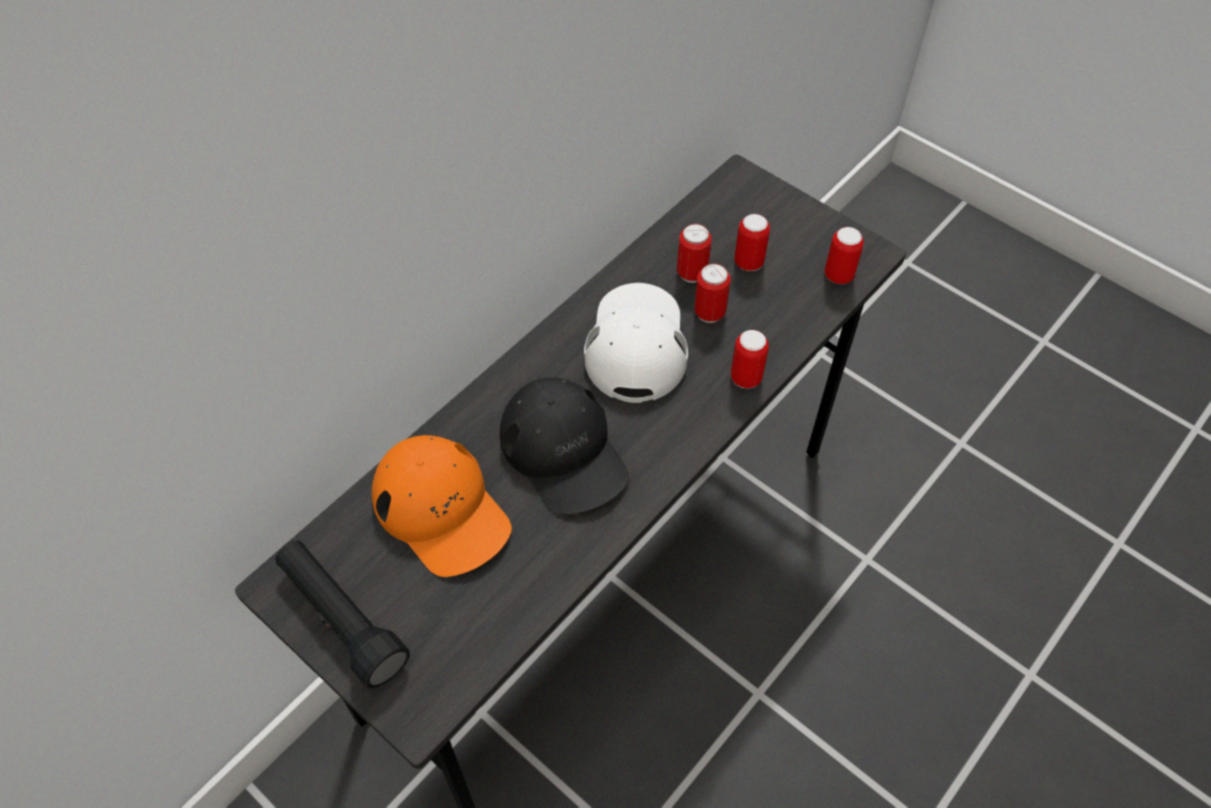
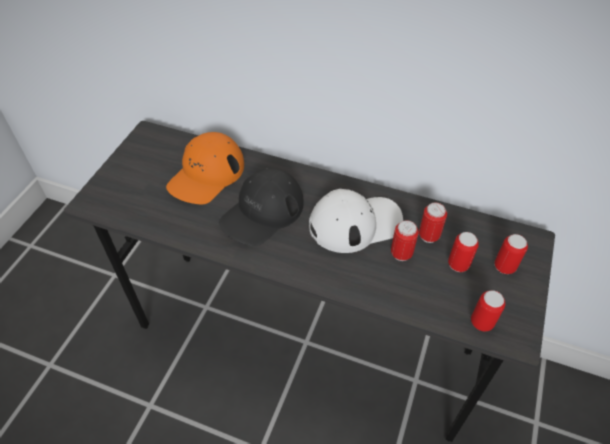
camera: 70 degrees right, 5 degrees down
(341, 618) = (135, 159): black flashlight -> none
(746, 378) = (358, 287): can -> can (504, 267)

